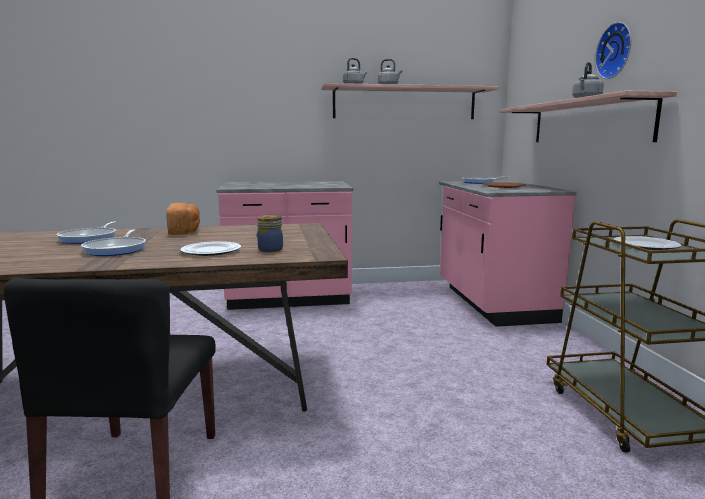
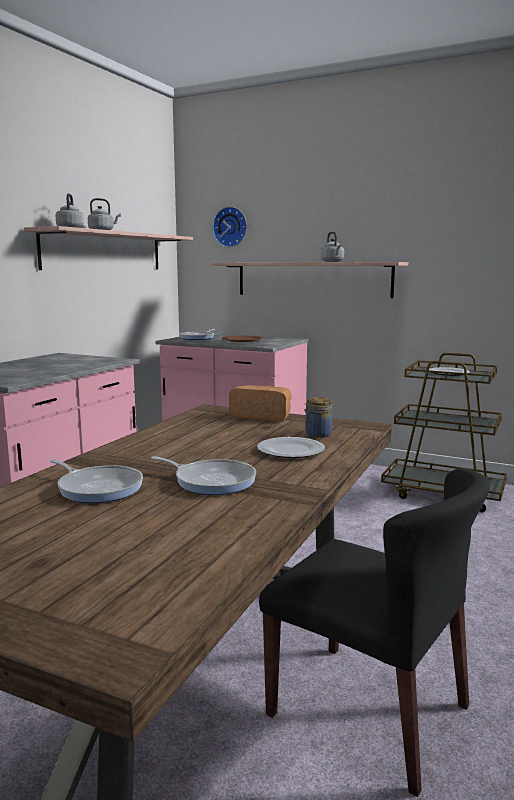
camera: 55 degrees left, 0 degrees up
(185, 231) = (144, 446): bread -> bread (262, 416)
(616, 51) = (340, 223): wall clock -> wall clock (231, 227)

